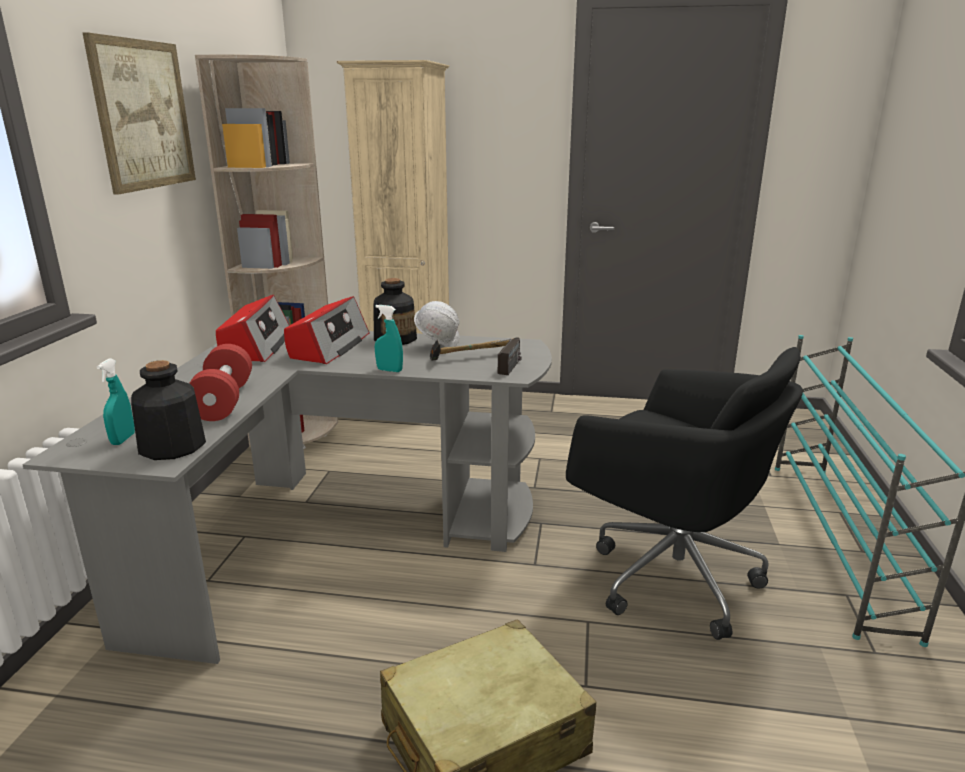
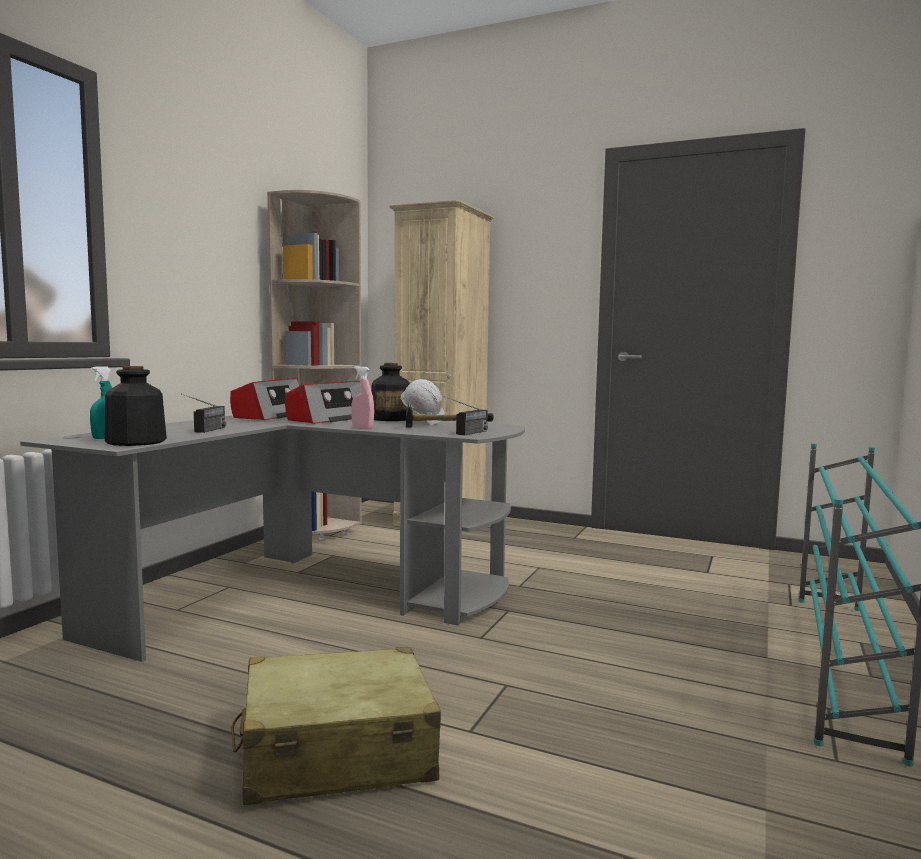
camera: 15 degrees right, 15 degrees down
(143, 115) = (212, 227): picture -> none
(223, 401) = (205, 431): red dumbbell -> radio
(389, 370) = (362, 428): turquoise spray bottle -> pink spray bottle
(666, 578) = (615, 665): black office chair -> none

